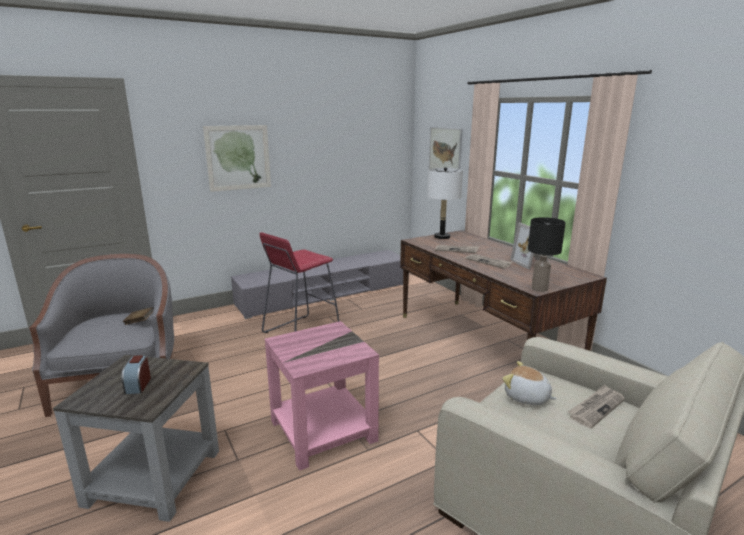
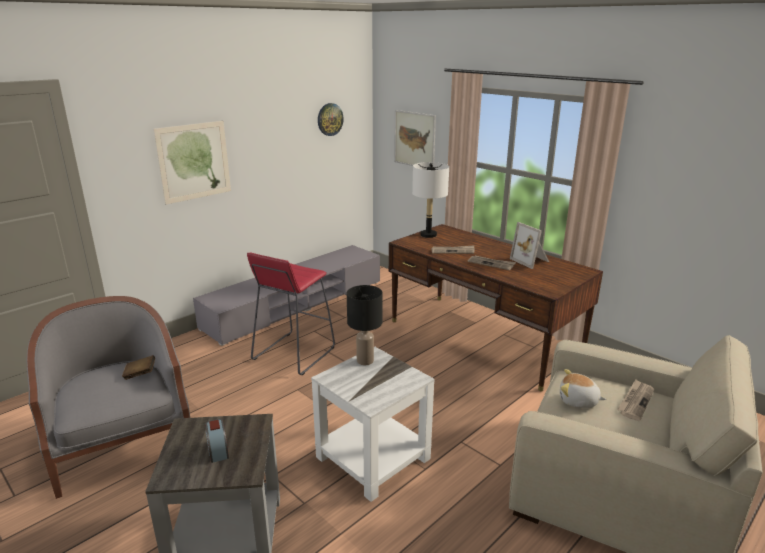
camera: 15 degrees left, 5 degrees up
(323, 429) = (373, 456): pink side table -> white side table
(370, 133) = (330, 119): none -> wall clock
(539, 289) = (553, 291): black table lamp -> black table lamp (365, 361)

